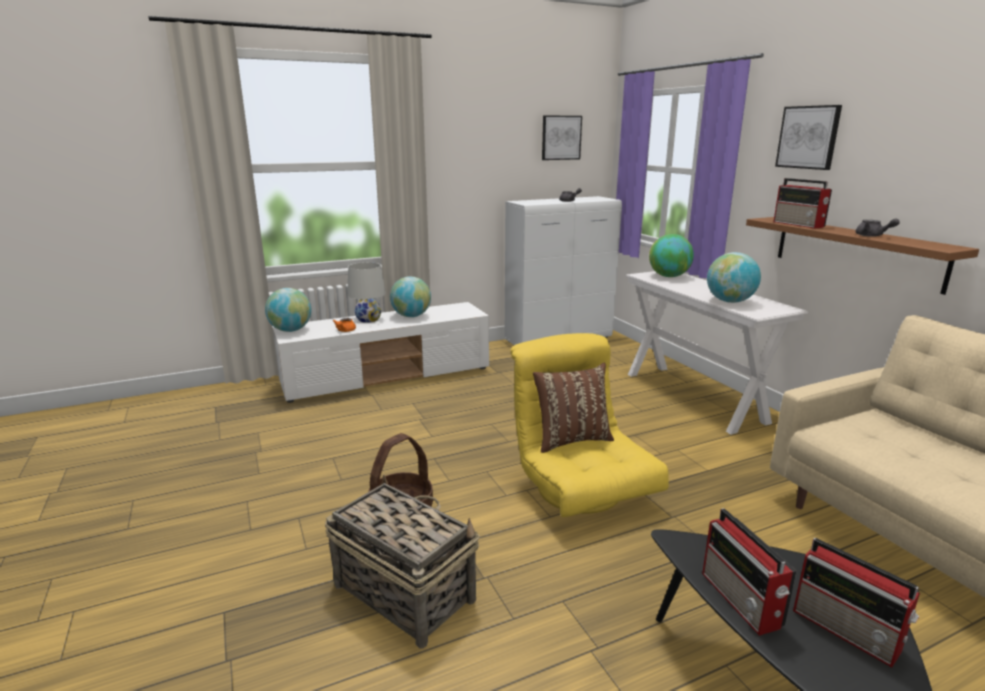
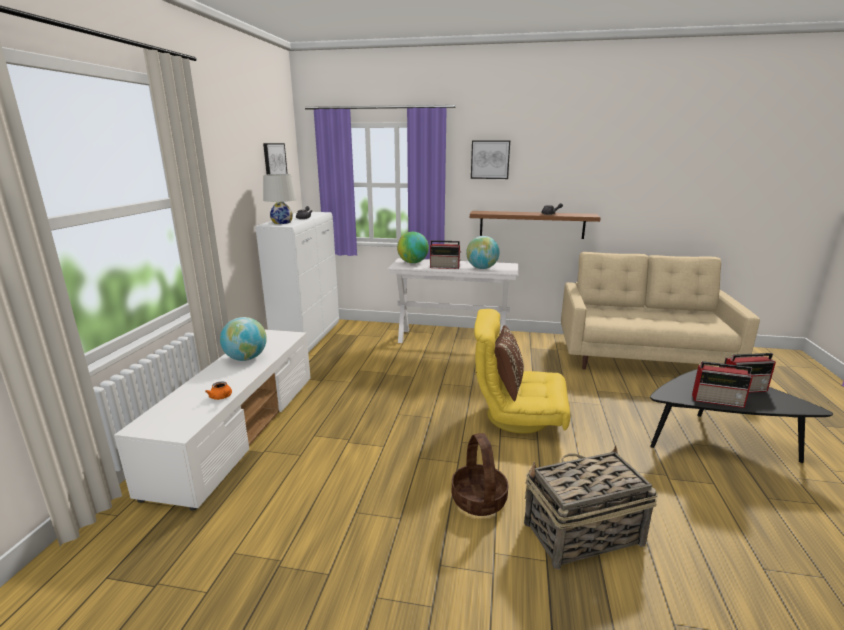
camera: 55 degrees left, 0 degrees up
(290, 330) = (157, 426): globe -> none
(368, 319) = (213, 378): white table lamp -> white table lamp (282, 222)
(799, 224) = (504, 213): radio -> radio (445, 267)

